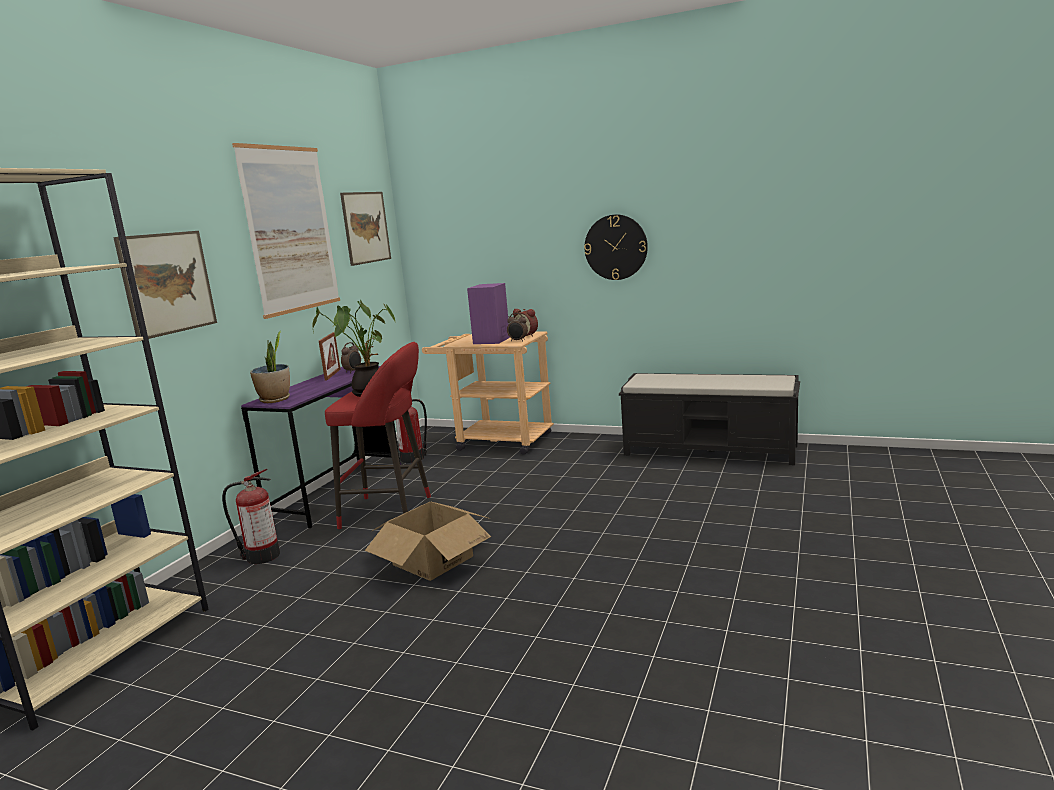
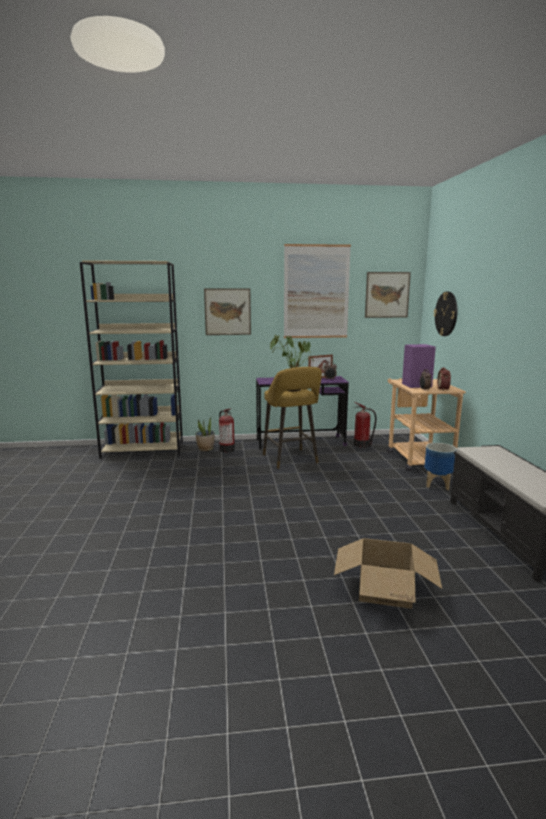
camera: 60 degrees right, 0 degrees up
(275, 399) = (267, 380): potted plant -> potted plant (205, 449)
(392, 512) = (291, 460): red stool -> yellow stool
(433, 560) = (248, 483): cardboard box -> cardboard box (385, 589)
(578, 450) = (438, 484): none -> planter
(615, 247) = (512, 334): wall clock -> wall clock (446, 314)

